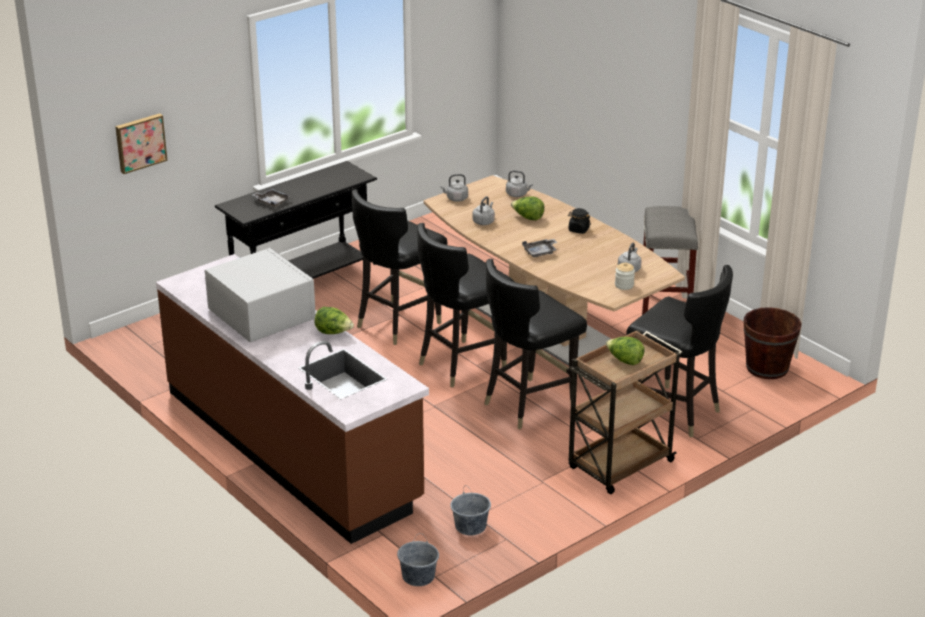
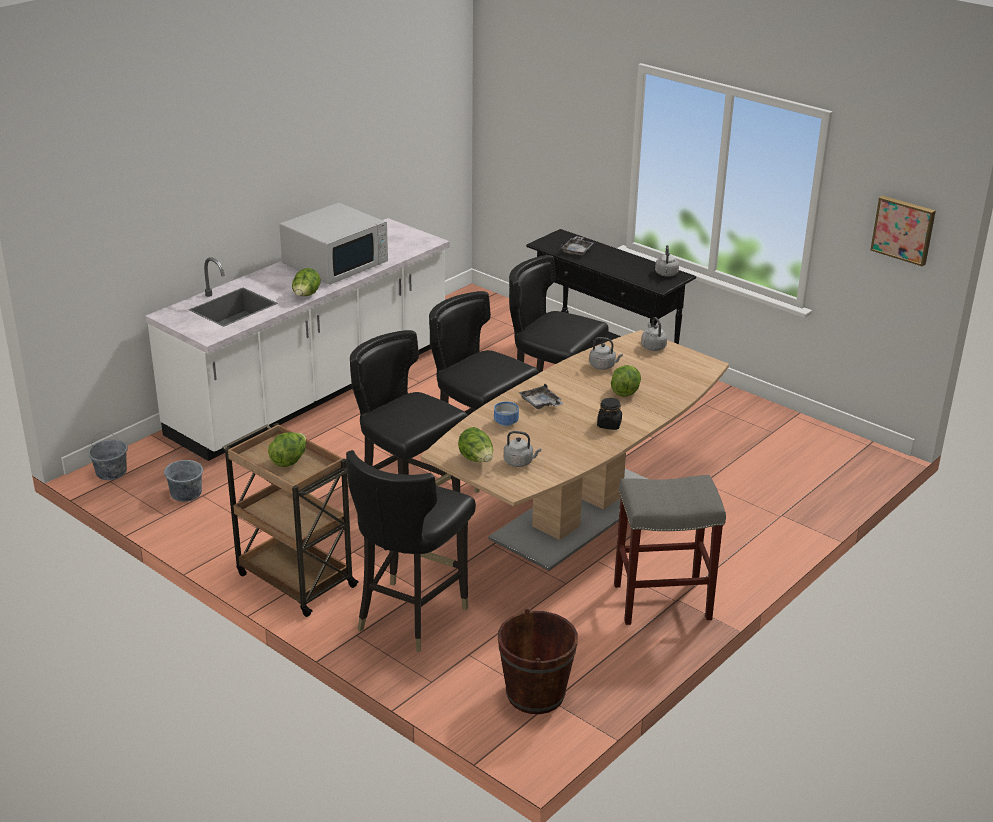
camera: 80 degrees right, 0 degrees up
(140, 142) = (527, 132): picture -> picture (904, 229)
(292, 446) = (313, 391): brown counter -> white counter
(517, 194) = (684, 381): grey kettle -> grey kettle (666, 274)
(568, 268) = (507, 422): none -> bowl
(624, 285) = (476, 460): jar -> lettuce

